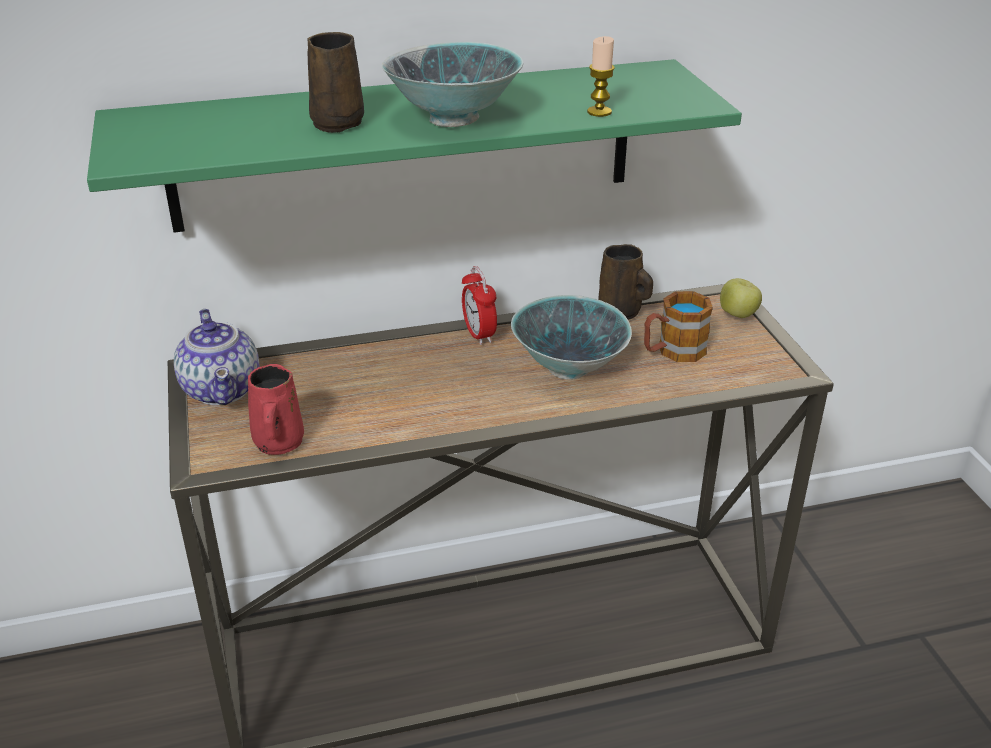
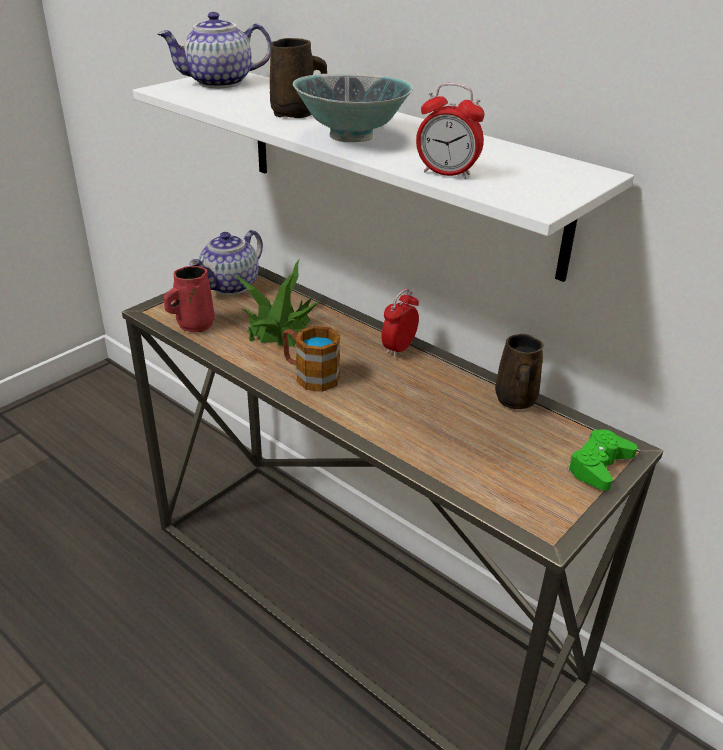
camera: 55 degrees right, 0 degrees up
(156, 130) = (219, 83): none -> teapot
(353, 388) = (280, 327): none -> potted plant
(405, 145) = (396, 167): green shelf -> white shelf
(568, 368) = (404, 403): bowl -> none
(599, 112) = (447, 173): candle -> alarm clock
(673, 351) = (492, 448): mug -> mug (310, 375)
(738, 315) = (599, 466): apple -> green game controller

